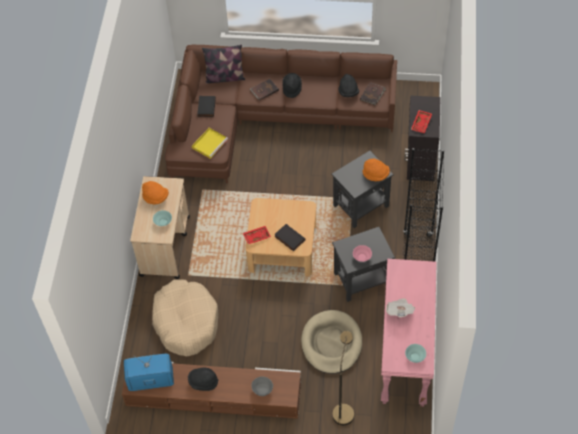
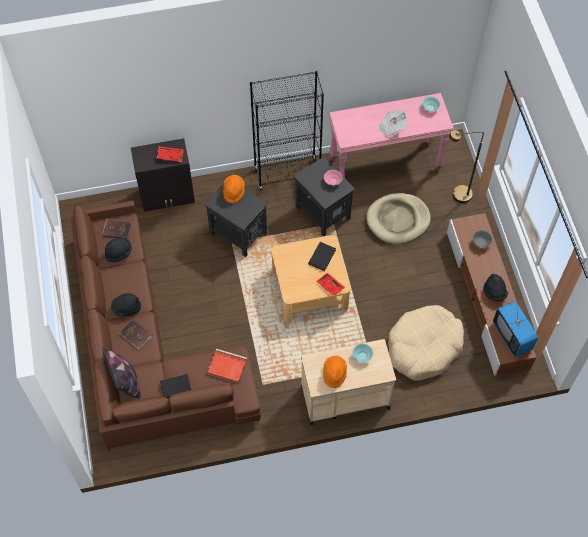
camera: 110 degrees left, 5 degrees up
(210, 143) = (226, 366): yellow tray -> red tray

